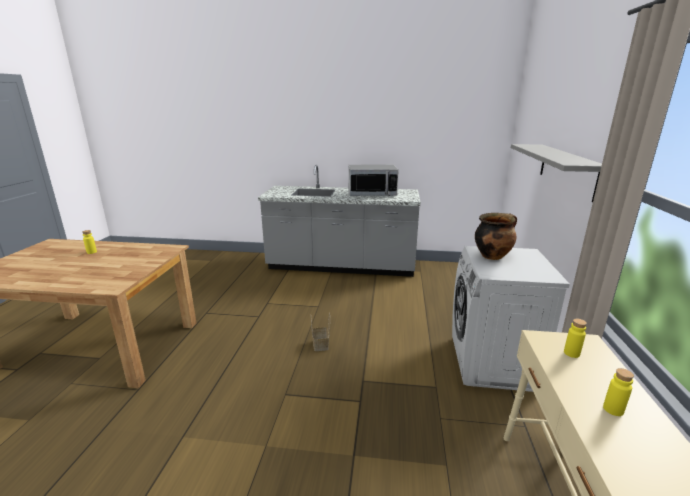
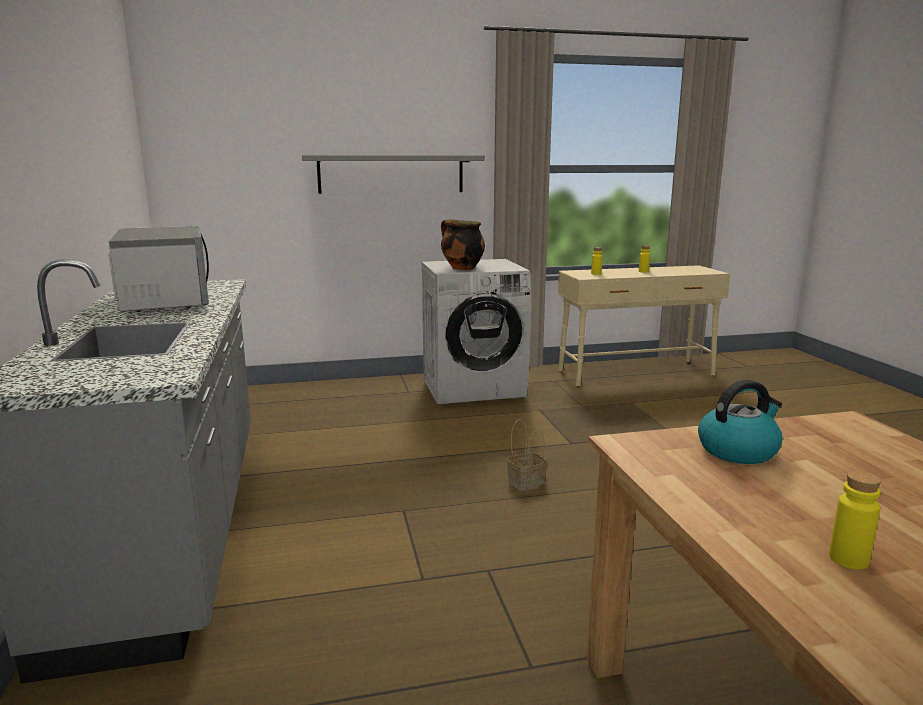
camera: 110 degrees left, 5 degrees down
(142, 260) = (738, 450): none -> kettle

